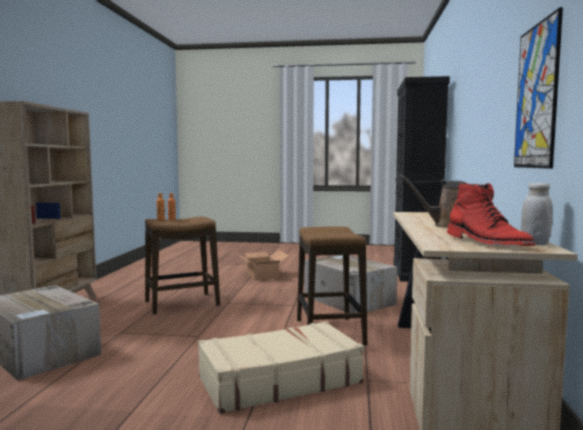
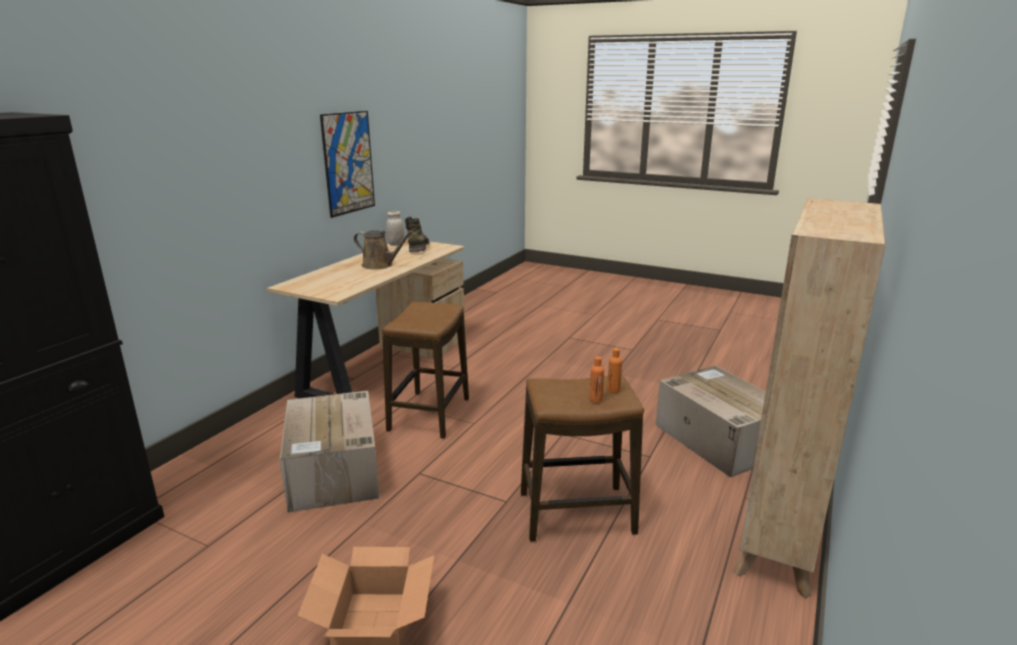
camera: 160 degrees left, 15 degrees up
(279, 380) = (513, 377): beige suitcase -> none
(487, 243) = (418, 247): red boot -> green boot

